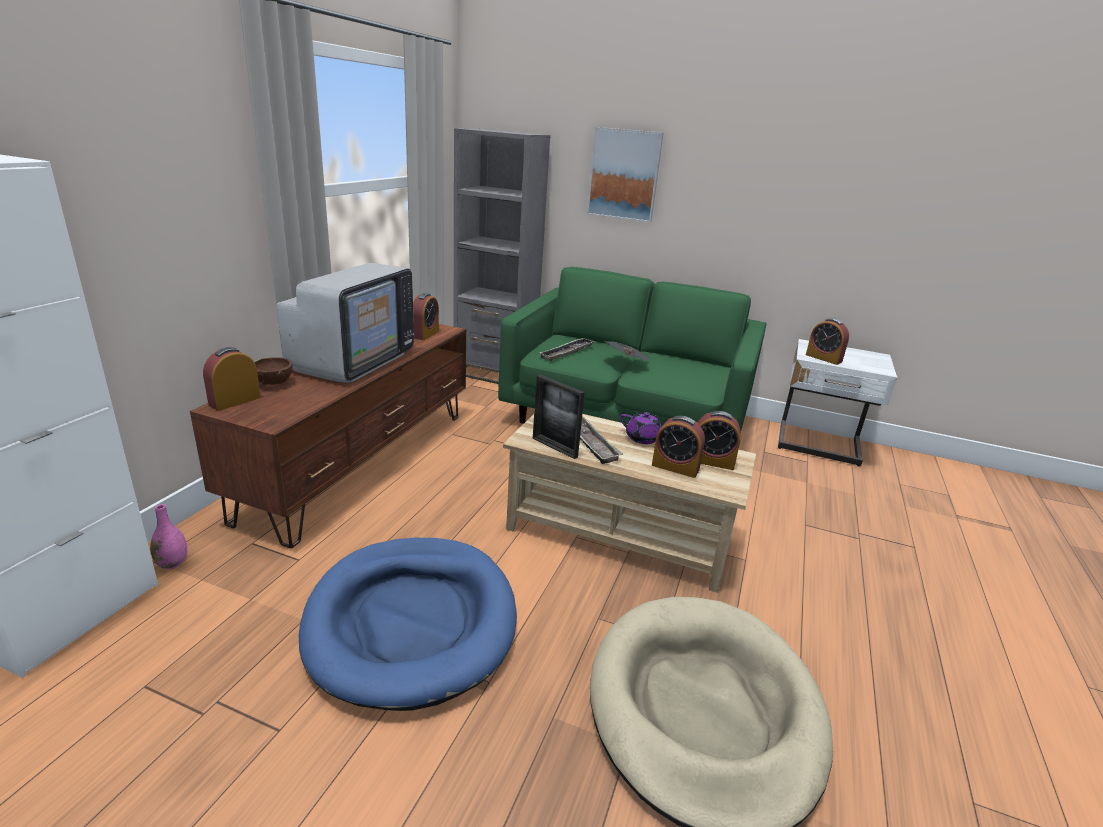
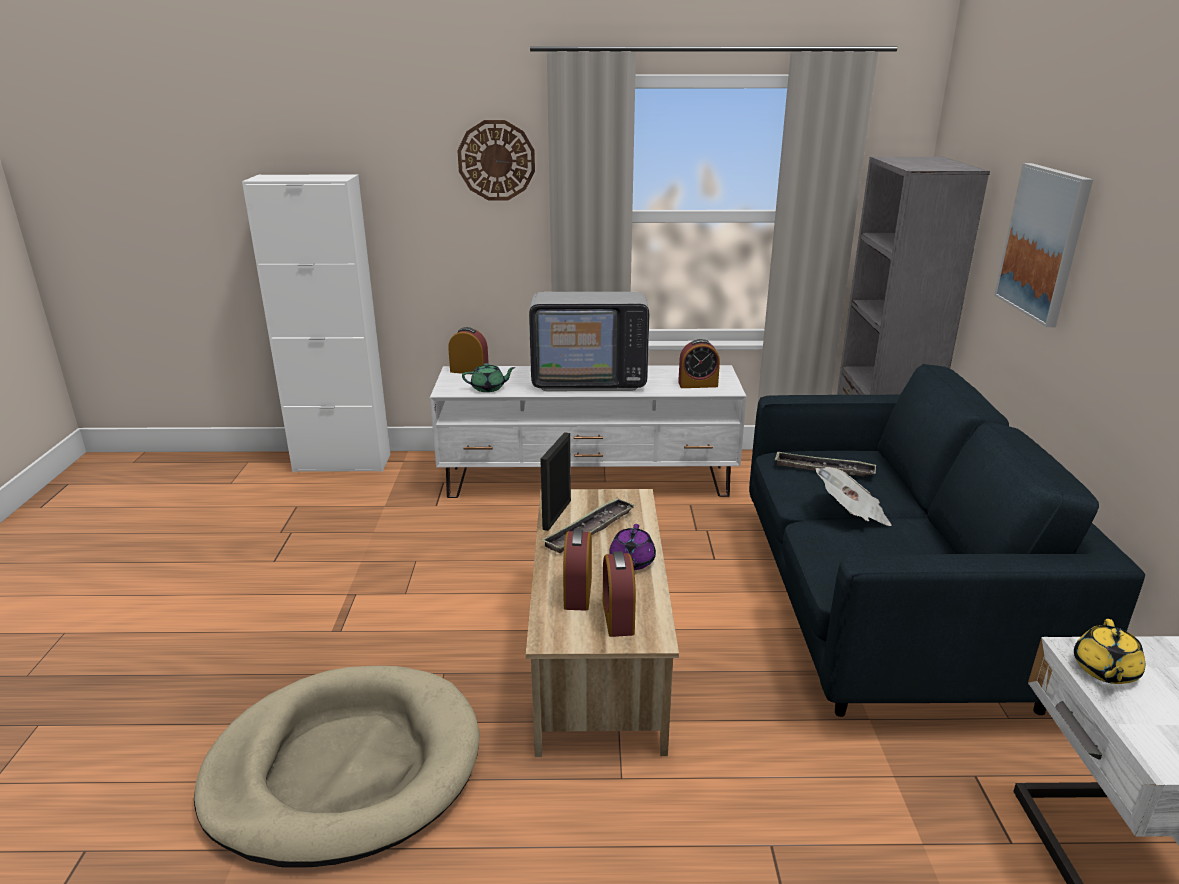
camera: 70 degrees right, 0 degrees up
(172, 563) = (404, 467): pink vase -> none
(183, 131) = (496, 160): none -> wall clock
(274, 383) = (512, 371): brown bowl -> none
(302, 402) = (489, 388): none -> green teapot
(362, 462) = (589, 480): brown tv stand -> white tv stand
(412, 621) = (391, 575): blue dog bed -> none
(625, 421) = (883, 609): green sofa -> blue sofa
(823, 358) = (1104, 670): alarm clock -> yellow teapot

